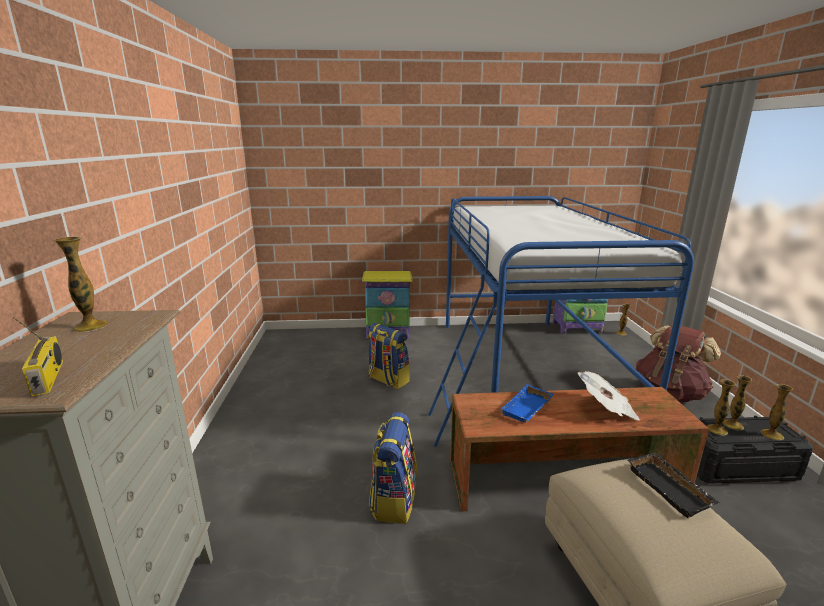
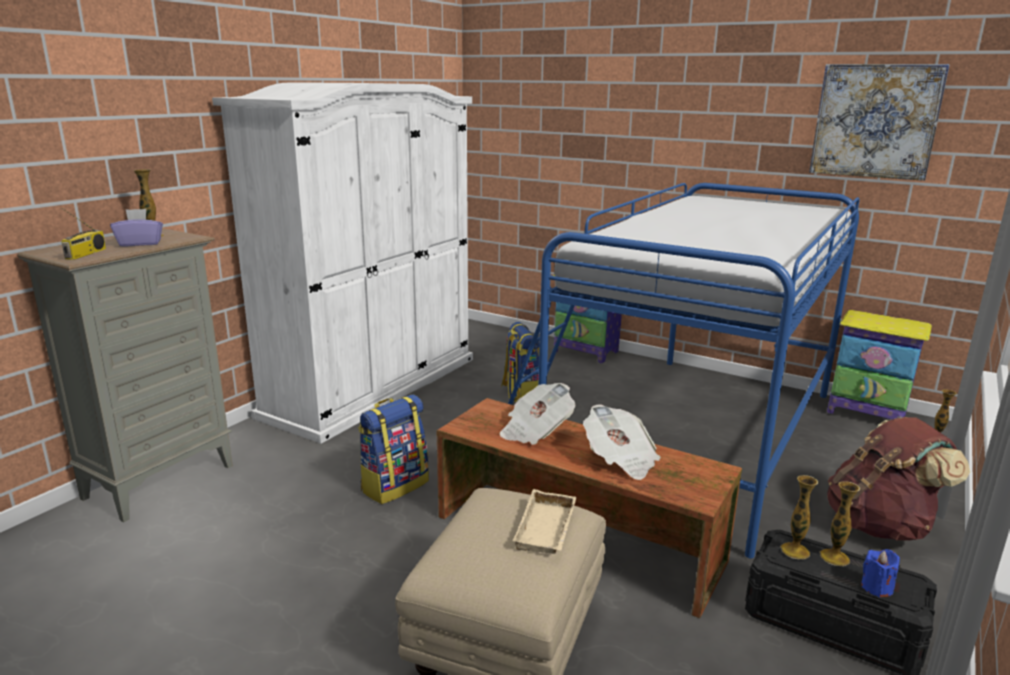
camera: 35 degrees right, 0 degrees up
(100, 340) = (140, 243): none -> purple tissue box
(260, 413) = (373, 386): none -> white wardrobe
(528, 409) = (535, 431): blue tray -> newspaper
(565, 149) = (875, 121): none -> picture
(671, 488) = (548, 529): black tray -> beige tray
(771, 434) = (876, 587): vase -> blue candle

